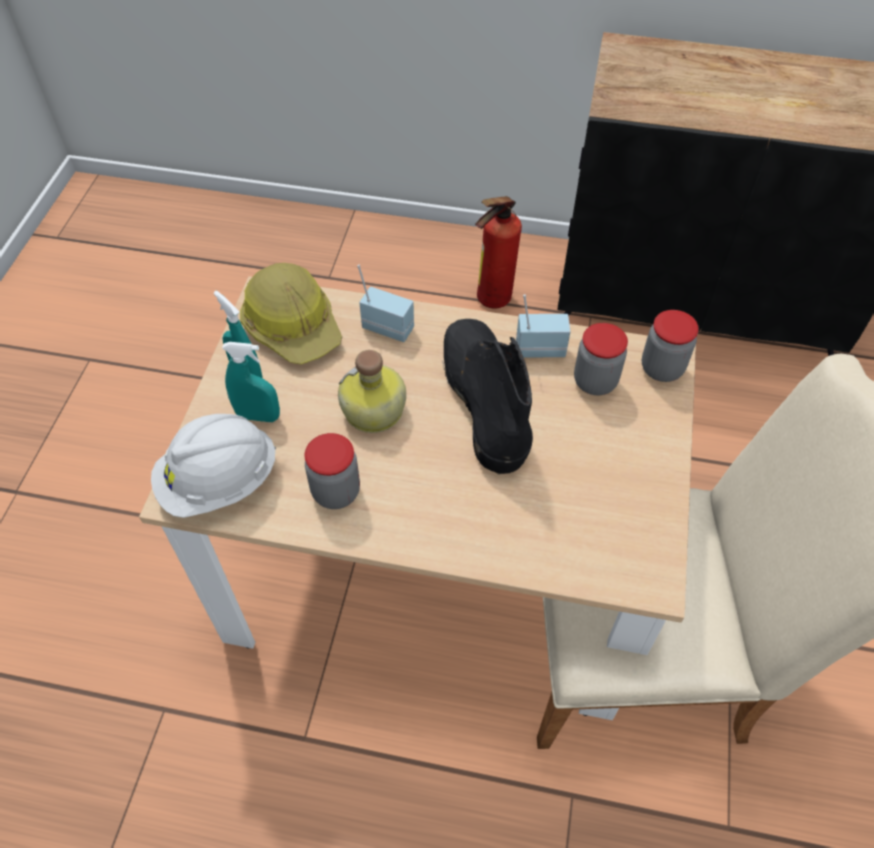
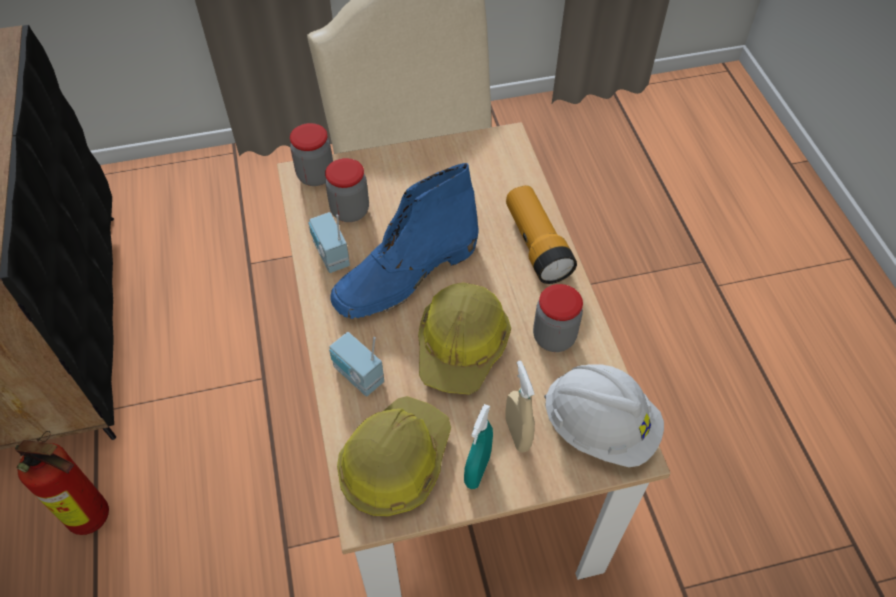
camera: 115 degrees left, 0 degrees up
(258, 416) = (517, 434): turquoise spray bottle -> beige spray bottle
(373, 412) = (462, 346): bottle -> hard hat
(388, 327) = (357, 377): radio -> radio turned 45 degrees counterclockwise
(462, 532) = (536, 245): none -> flashlight
(483, 398) = (405, 275): black boot -> blue boot

